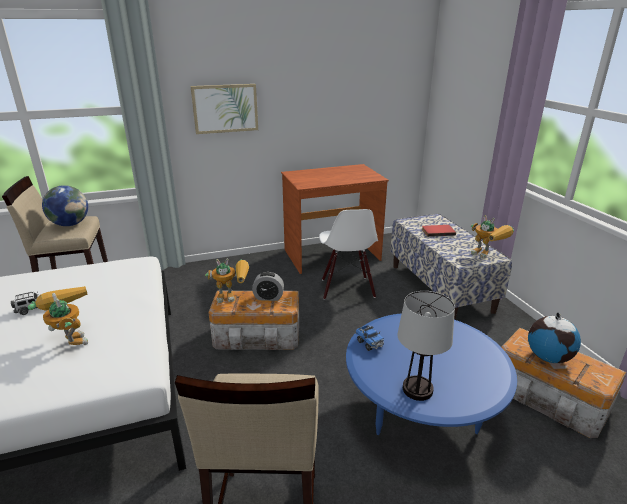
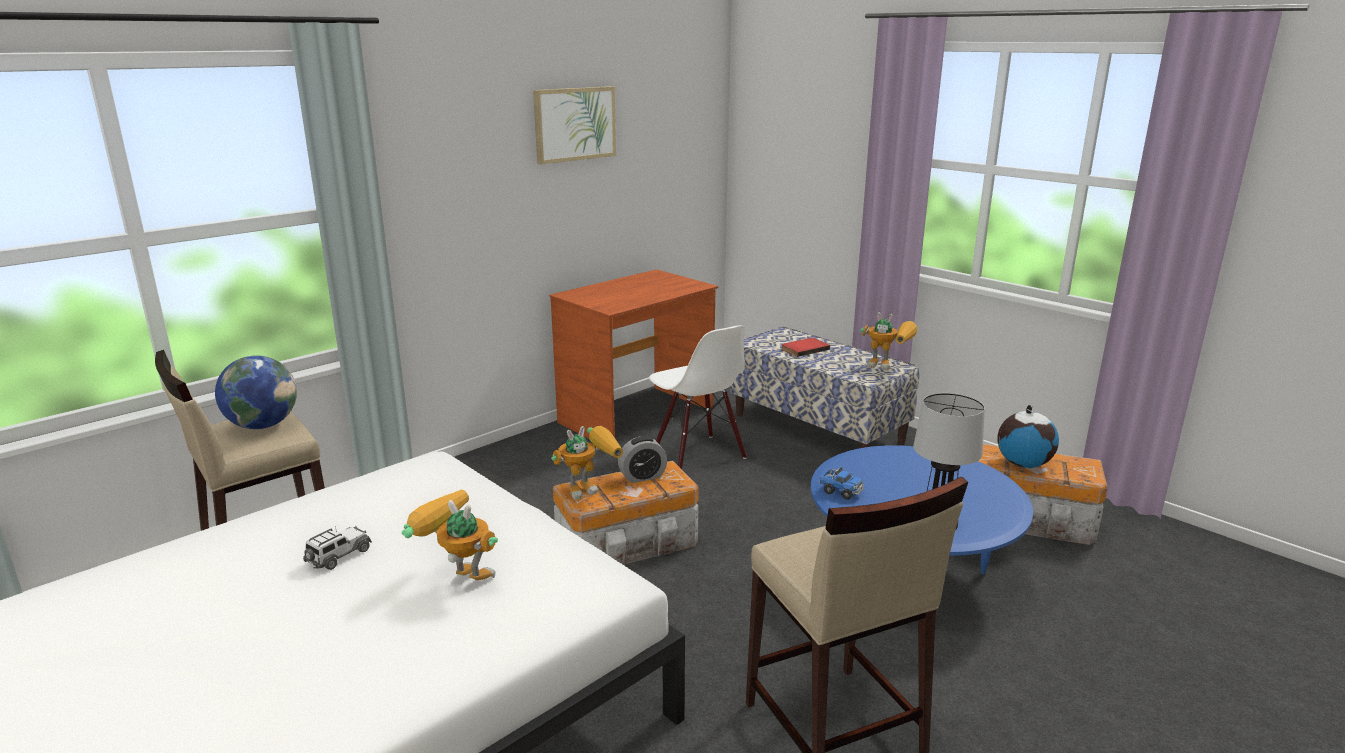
camera: 25 degrees left, 5 degrees down
(225, 108) = (466, 201): picture -> picture (574, 124)

